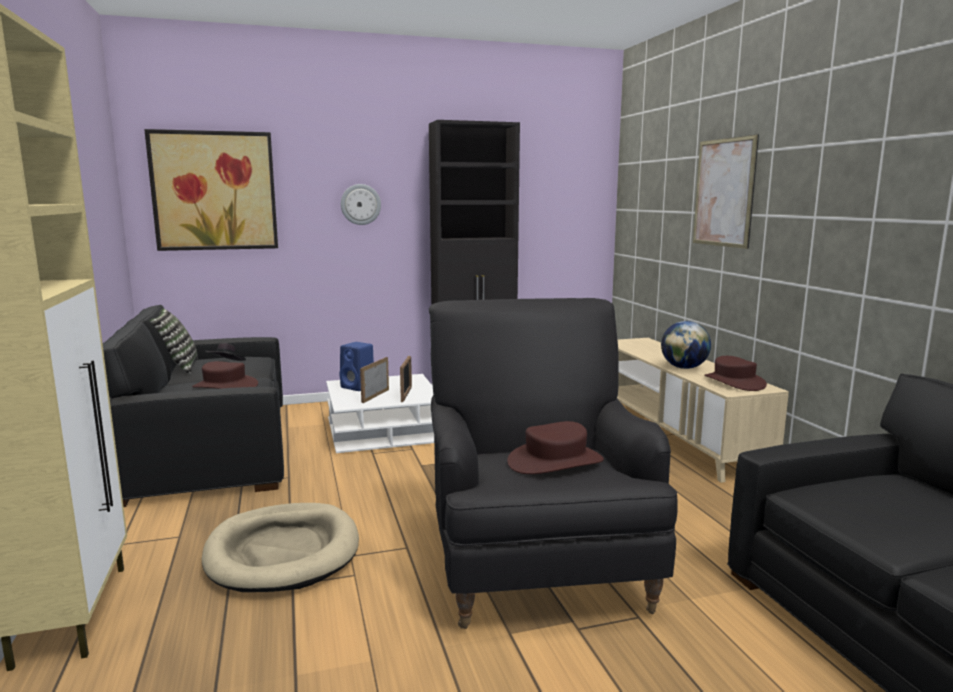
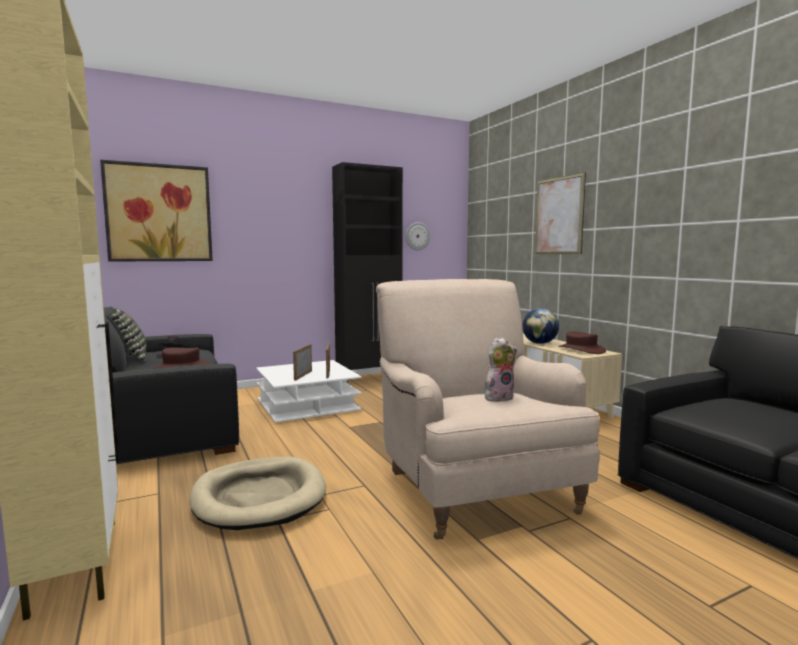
camera: 10 degrees left, 5 degrees down
(359, 387) = (286, 370): blue speaker -> none
(360, 204) = (279, 227): wall clock -> wall clock (417, 236)
(536, 565) = (474, 489): black armchair -> beige armchair
(555, 461) = (498, 397): brown hat -> plush toy

